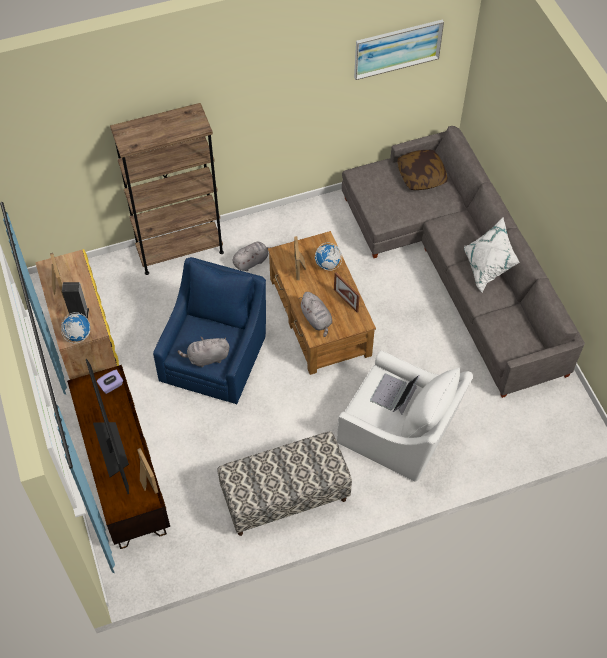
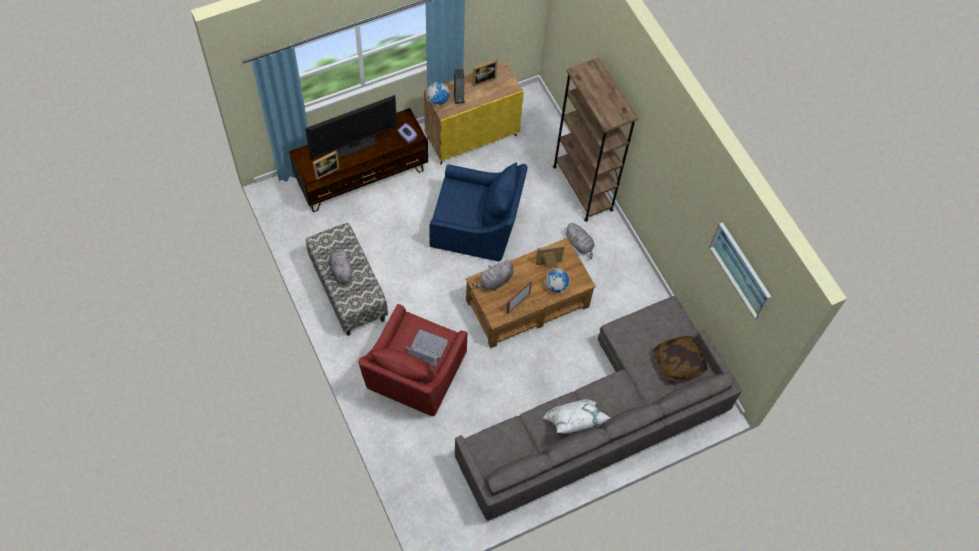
camera: 80 degrees right, 5 degrees up
(206, 358) = (450, 205): grey plush toy -> grey plush toy (341, 270)
(399, 433) = (414, 374): white armchair -> red armchair

